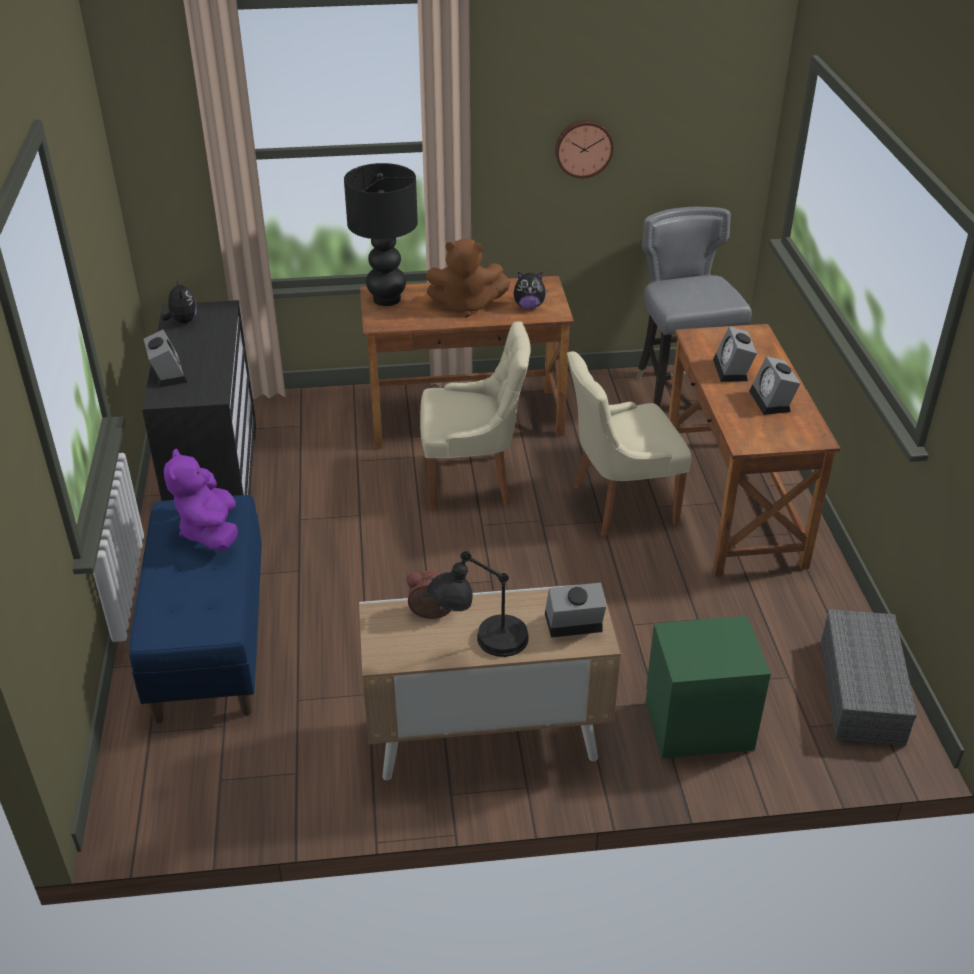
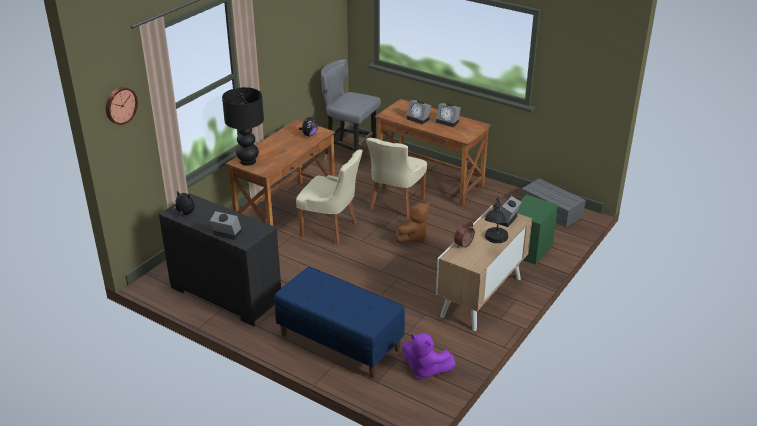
camera: 50 degrees left, 5 degrees down
(210, 531) = (320, 286): purple plush toy -> purple plush toy (425, 370)
(466, 305) = (285, 147): brown plush toy -> brown plush toy (413, 237)
(473, 480) = (331, 229): beige chair -> beige chair turned 75 degrees clockwise
(583, 148) = (288, 51): wall clock -> wall clock (120, 105)

